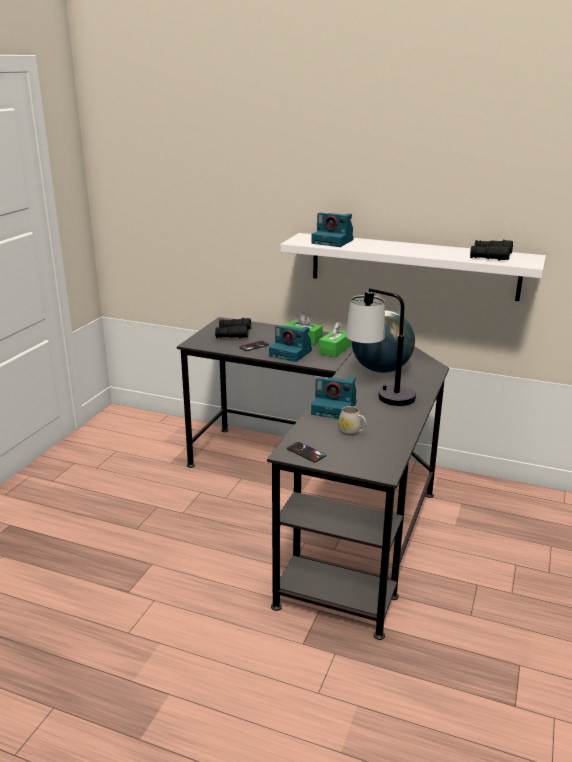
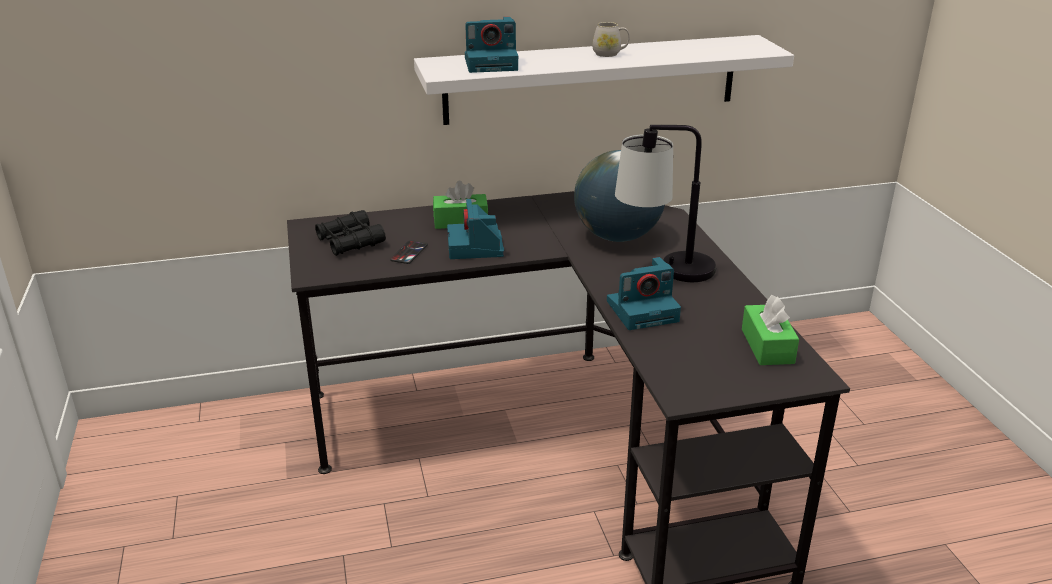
camera: 35 degrees left, 5 degrees up
(291, 353) = (476, 247): camera -> camera turned 90 degrees clockwise
(306, 452) = (700, 387): phone -> none
(335, 350) = (523, 225): green tissue box -> green tissue box (767, 346)
(352, 432) = (709, 337): white mug -> white mug (610, 54)
(490, 256) = (712, 48): black binoculars -> none

